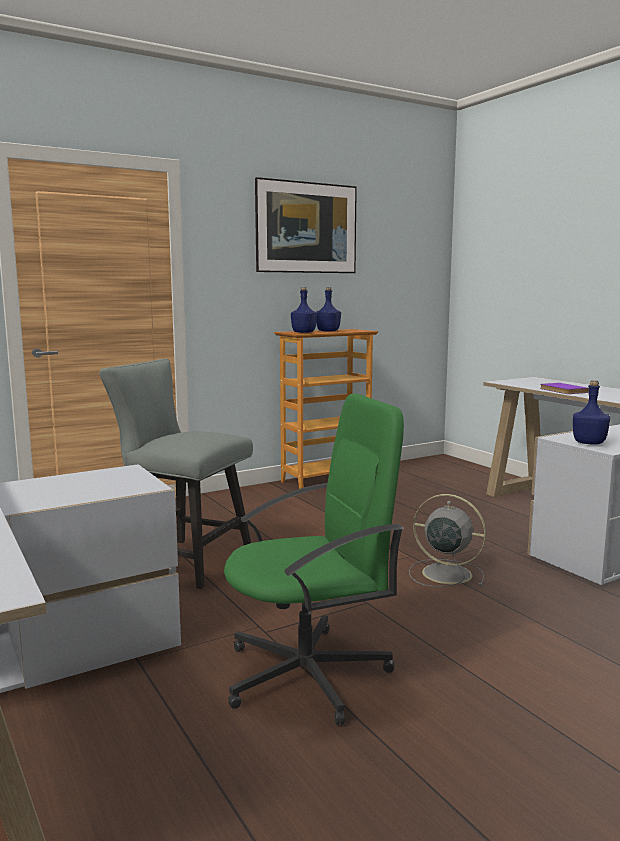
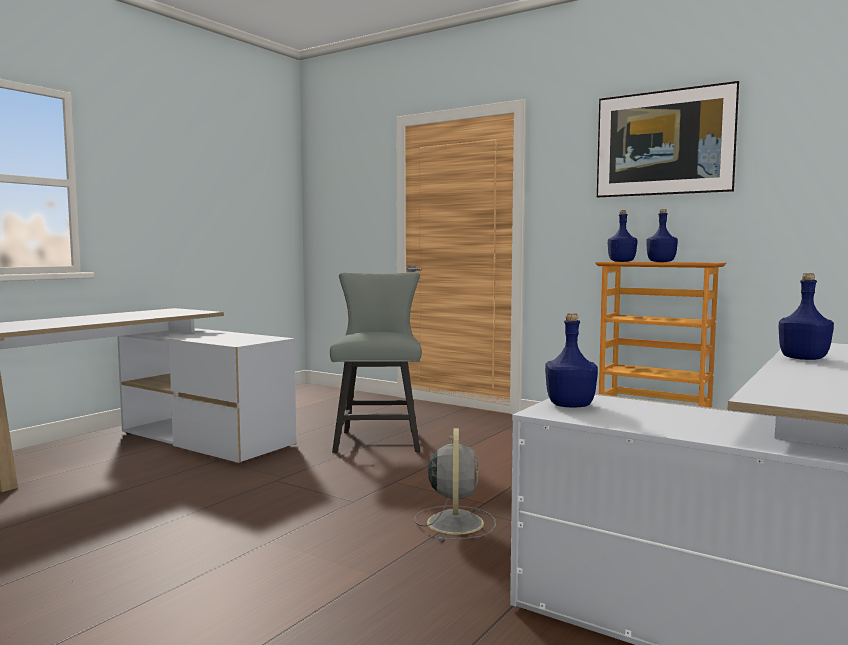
camera: 65 degrees right, 5 degrees down
(309, 674) = (218, 502): green office chair -> none
(562, 390) = (803, 358): purple book -> blue bottle

